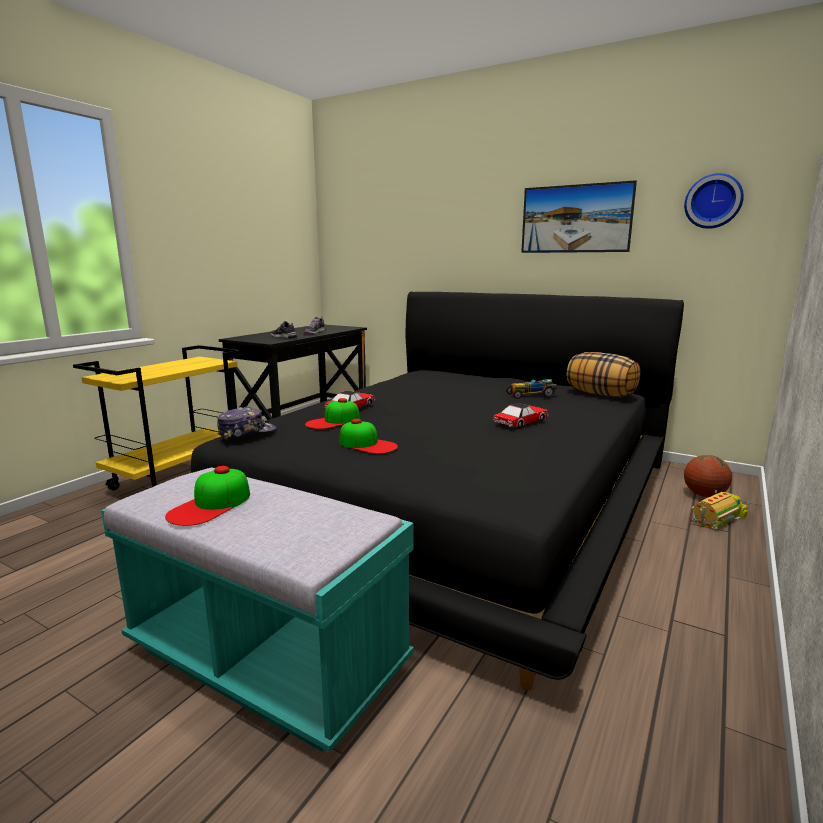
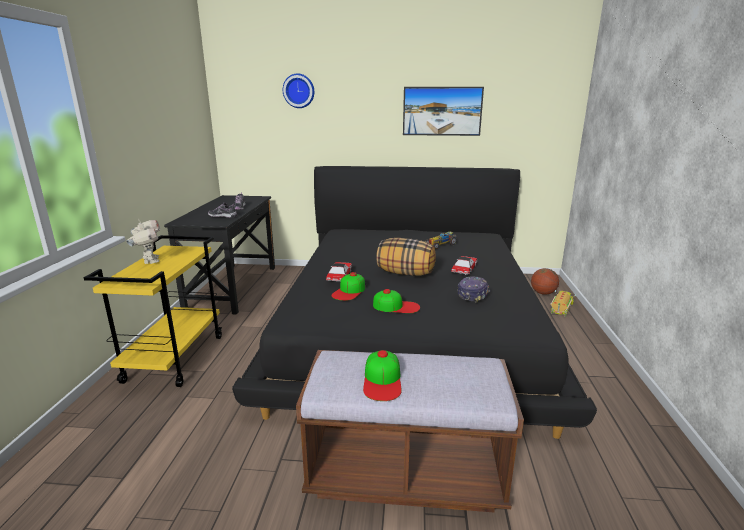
camera: 25 degrees left, 5 degrees up
(163, 365) = (149, 261): none -> toy robot
(246, 432) = (298, 313): cap -> cap (473, 294)
(266, 659) = (405, 473): turquoise bench -> brown bench
(601, 394) = (479, 237): pillow -> pillow (405, 273)
(713, 201) = (531, 103): wall clock -> wall clock (299, 91)

